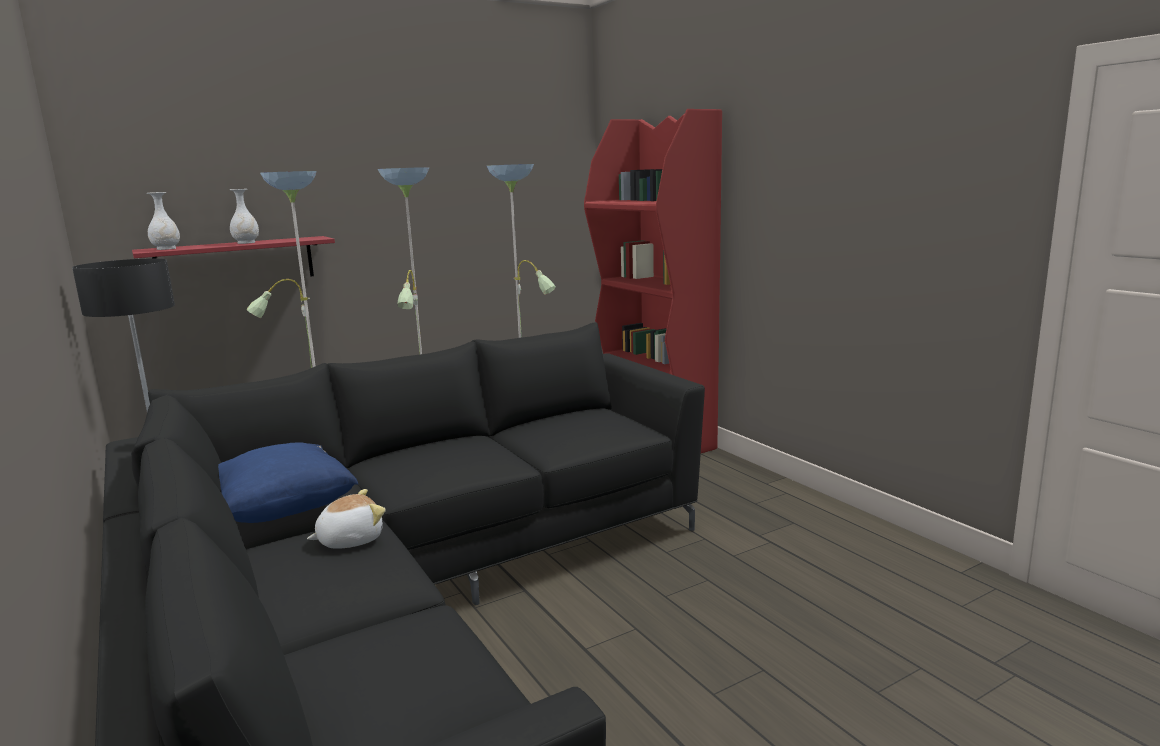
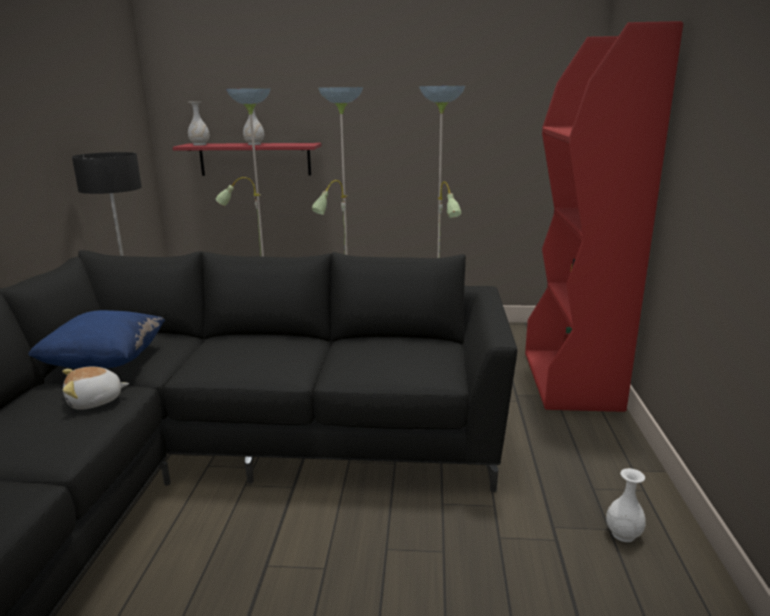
camera: 35 degrees right, 5 degrees up
(350, 539) = (95, 401): plush toy -> plush toy turned 150 degrees clockwise
(804, 522) = (623, 534): none -> white vase

